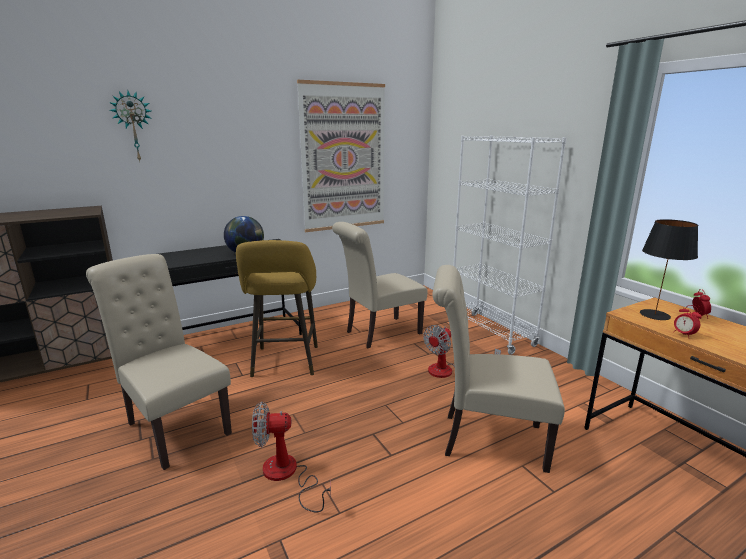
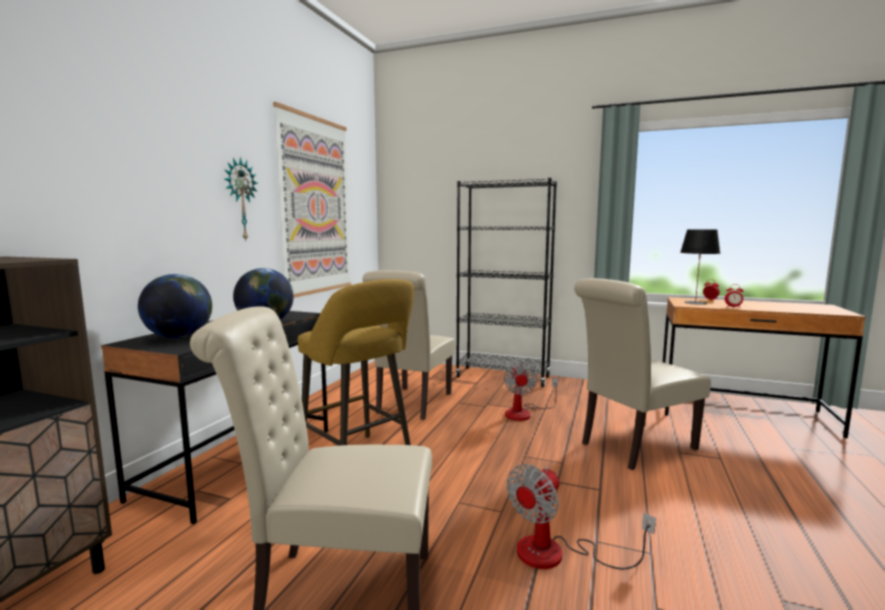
camera: 40 degrees left, 10 degrees down
(133, 126) = (67, 120): wall clock -> wall clock (240, 200)
(189, 255) = (179, 337): none -> globe
(491, 333) = (503, 377): white bookcase -> black bookcase

